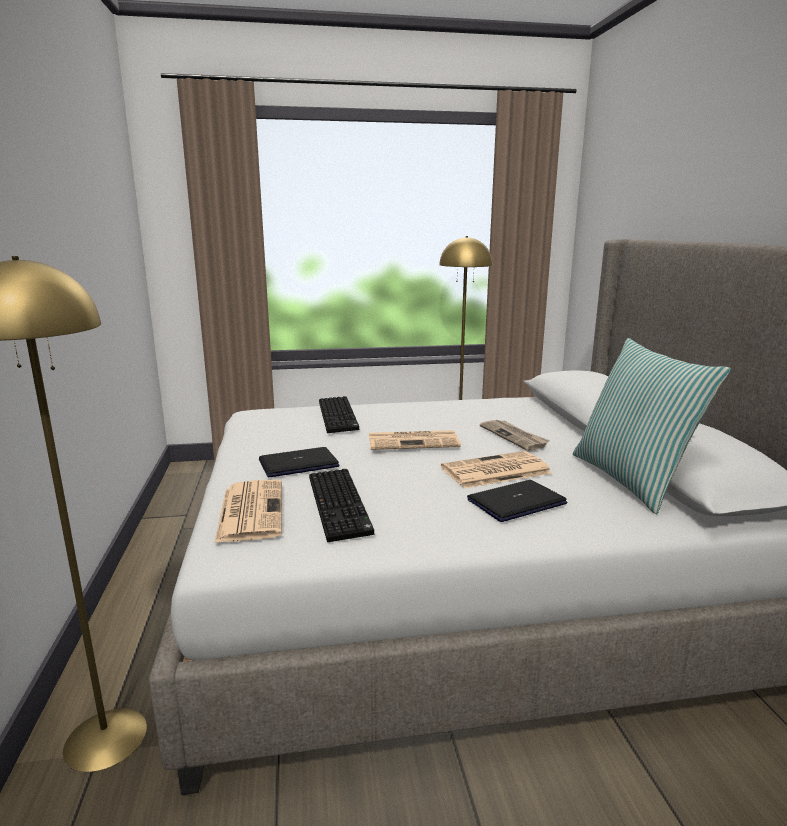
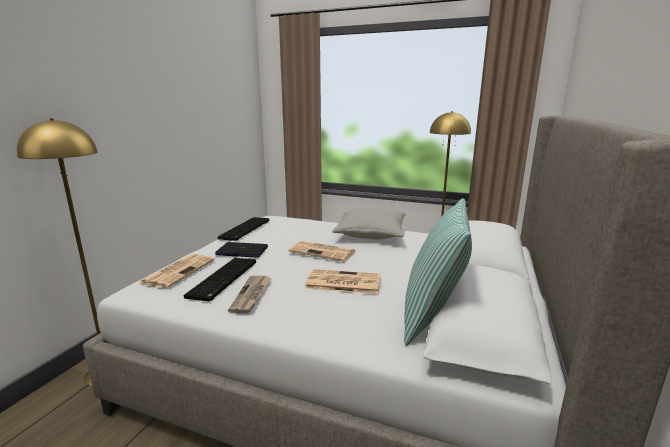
camera: 30 degrees right, 0 degrees up
(339, 416) = (305, 227): keyboard -> keyboard (245, 230)
(433, 411) = (371, 234): none -> grey pillow
(514, 436) = (395, 262): newspaper -> newspaper (252, 295)
(516, 502) = (321, 306): laptop -> none

